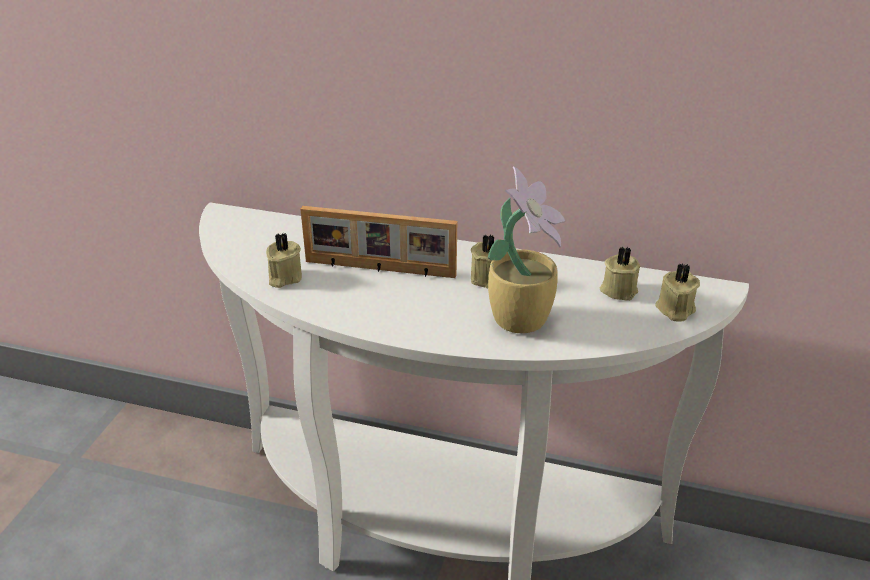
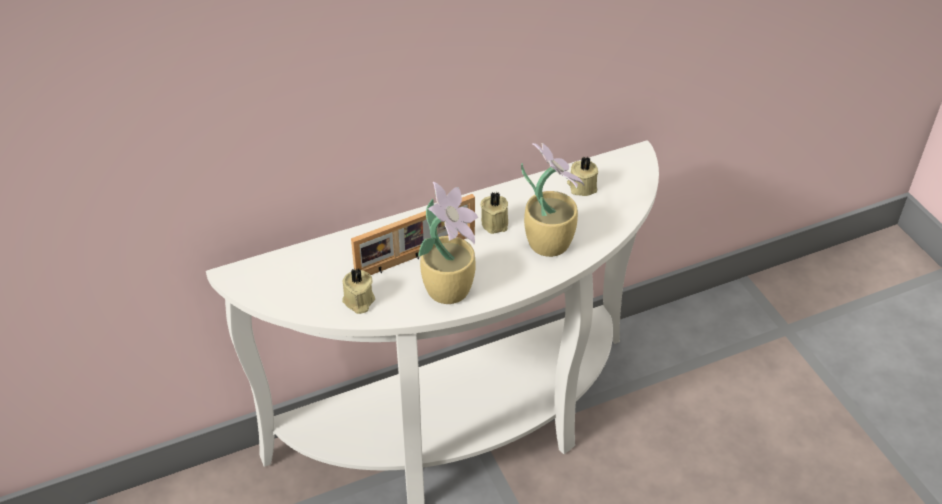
camera: 40 degrees left, 10 degrees up
(373, 307) = (449, 288): none -> potted plant
(674, 310) = (627, 184): beige candle -> none

